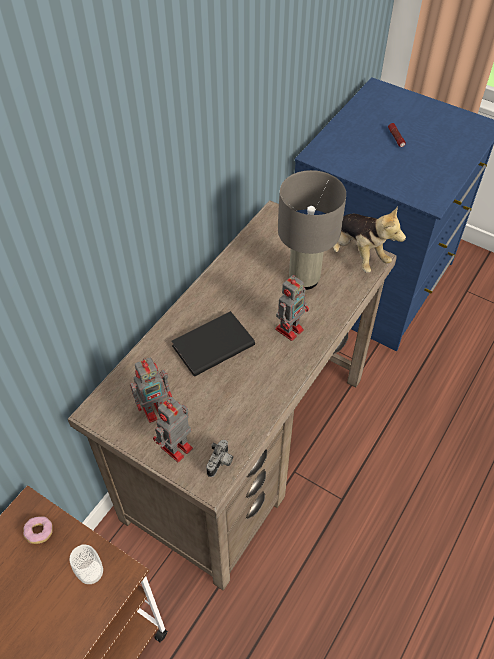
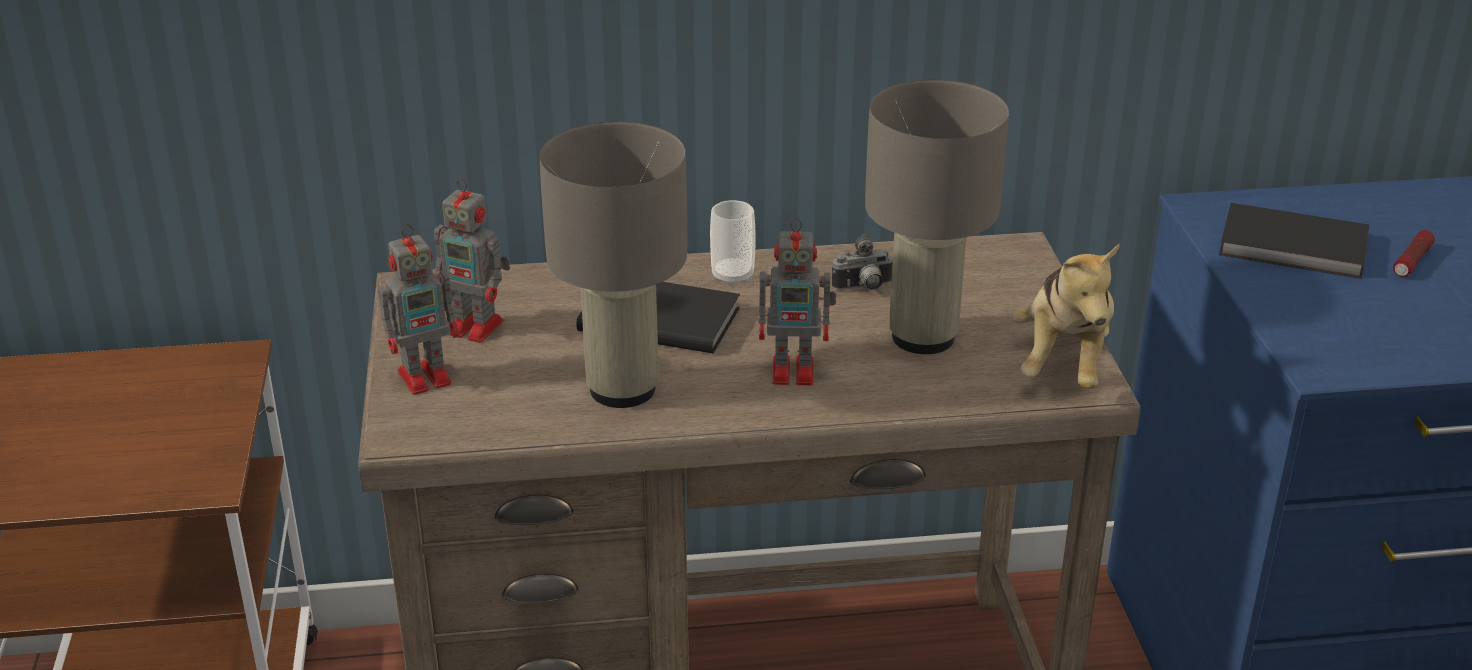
camera: 50 degrees right, 20 degrees down
(39, 532) = (207, 385): donut -> none
(91, 572) = (185, 458): cup -> cup (732, 276)
(175, 449) = (427, 376): toy robot -> toy robot turned 150 degrees clockwise
(221, 463) = (448, 427): camera -> camera (864, 288)
(250, 389) = (620, 390): none -> grey table lamp
(362, 155) = (1294, 248): none -> black book

